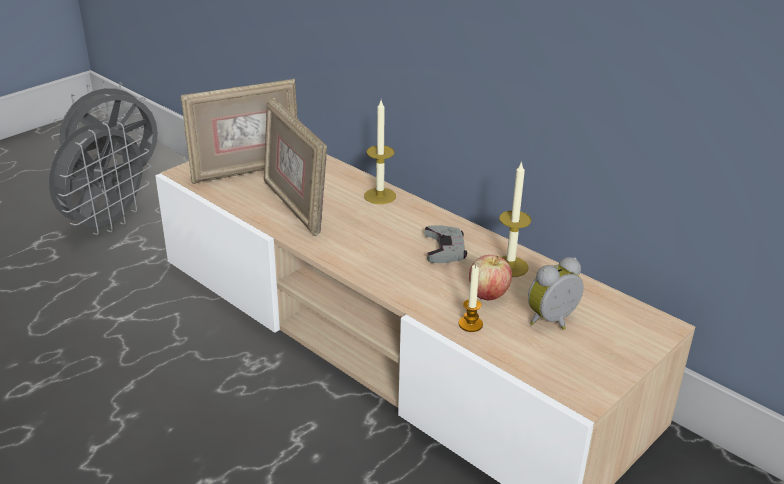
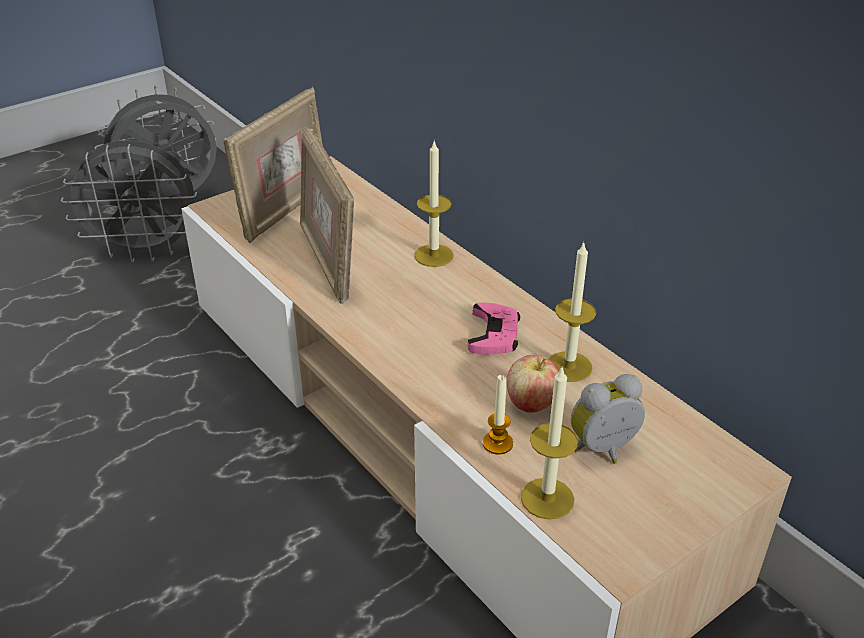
camera: 10 degrees right, 5 degrees up
(106, 224) = (146, 252): grey fan -> grey fan turned 45 degrees clockwise
(245, 171) = (285, 210): picture frame -> picture frame turned 45 degrees counterclockwise
(445, 249) = (494, 334): grey game controller -> pink game controller
(519, 358) = (547, 498): none -> candle

